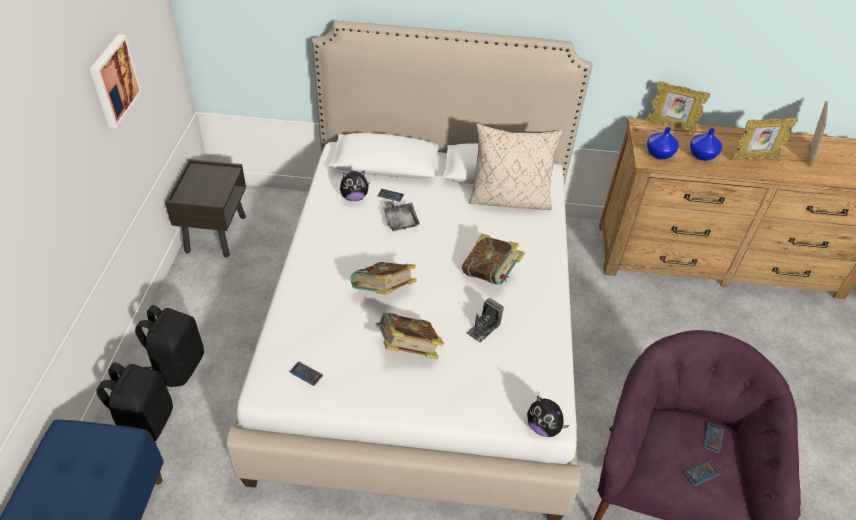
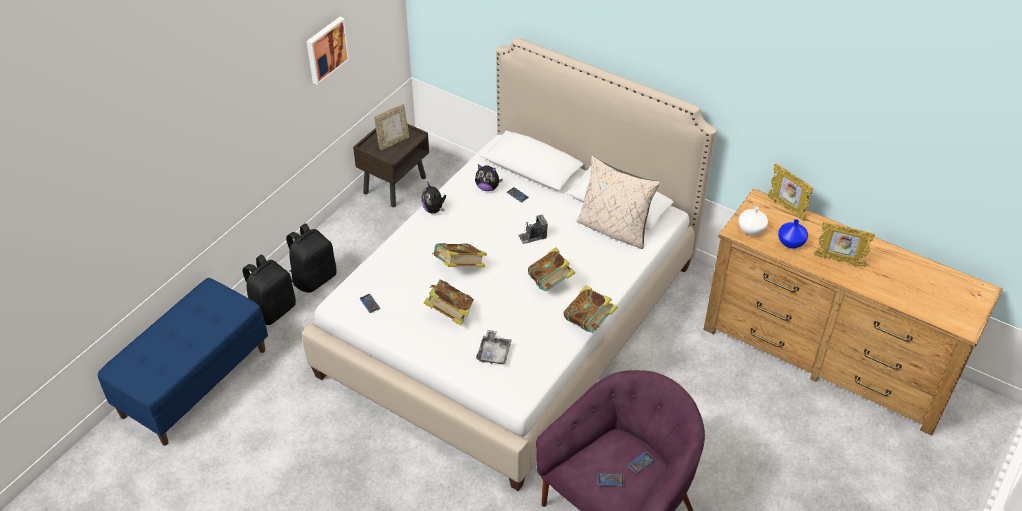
camera: 30 degrees right, 0 degrees up
(400, 220) = (511, 217): grey tray -> grey tray (494, 352)
(483, 328) = (515, 319): camera -> camera (532, 236)
(543, 427) = (508, 400): plush toy -> plush toy (434, 209)
(559, 302) = (589, 322): none -> book
(659, 154) = (751, 229): blue vase -> white vase
(807, 154) = (899, 272): picture frame -> picture frame (393, 142)

